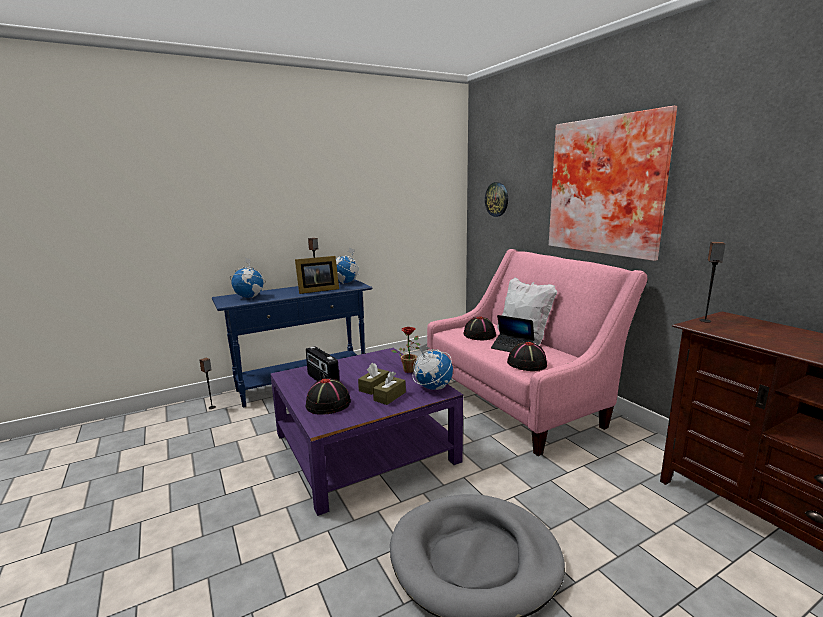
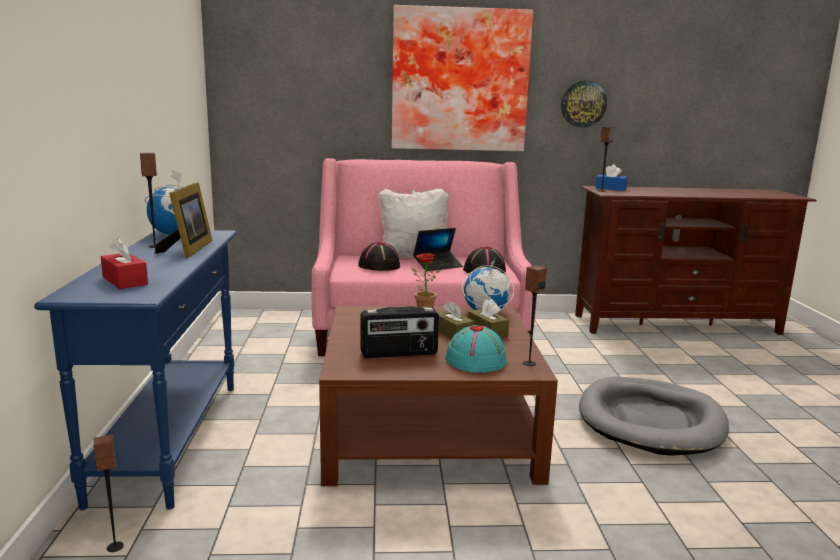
camera: 65 degrees left, 0 degrees up
(250, 297) = (125, 281): globe -> red tissue box
(328, 404) = (476, 360): black hat -> turquoise hat
(335, 422) = (529, 363): none -> speaker
(364, 447) = (428, 429): purple coffee table -> brown coffee table
(497, 199) = (281, 92): wall clock -> wall clock (583, 104)
(740, 322) = (610, 188): none -> blue tissue box

